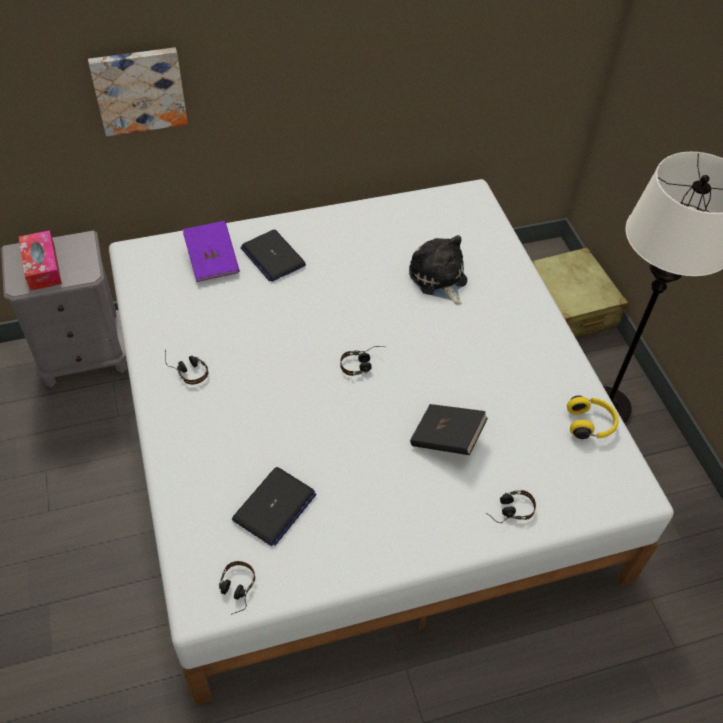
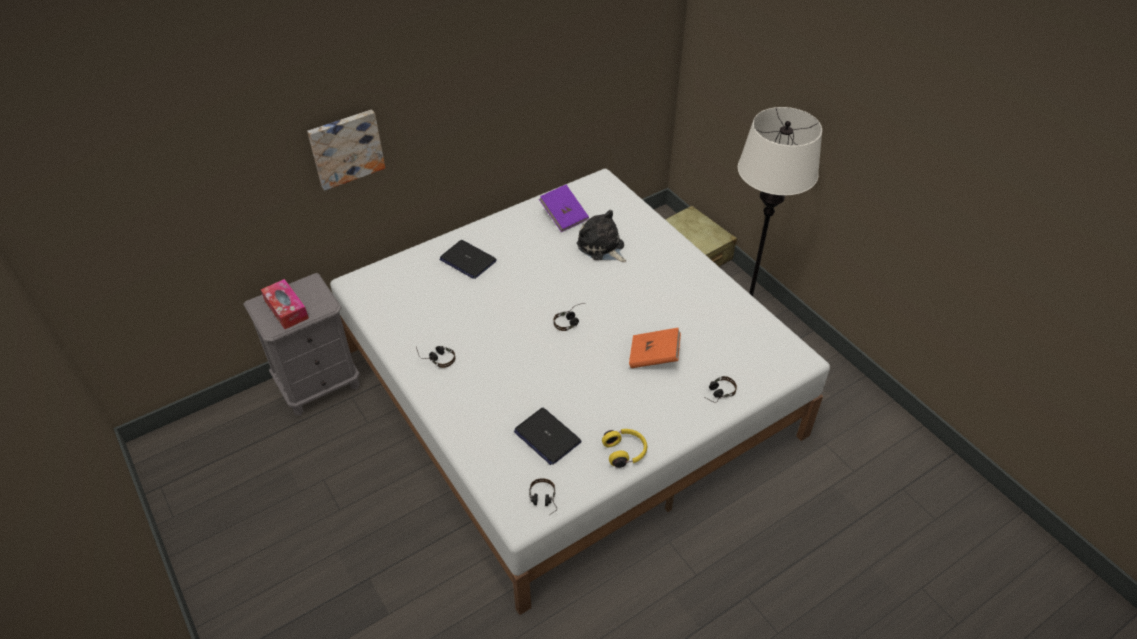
camera: 15 degrees left, 5 degrees down
(212, 261) = (421, 275): purple book -> purple book (564, 216)
(274, 507) = (547, 436): laptop -> laptop turned 120 degrees clockwise
(446, 439) = (654, 357): black book -> orange book
(590, 424) = (751, 321): yellow headphones -> yellow headphones (625, 452)

